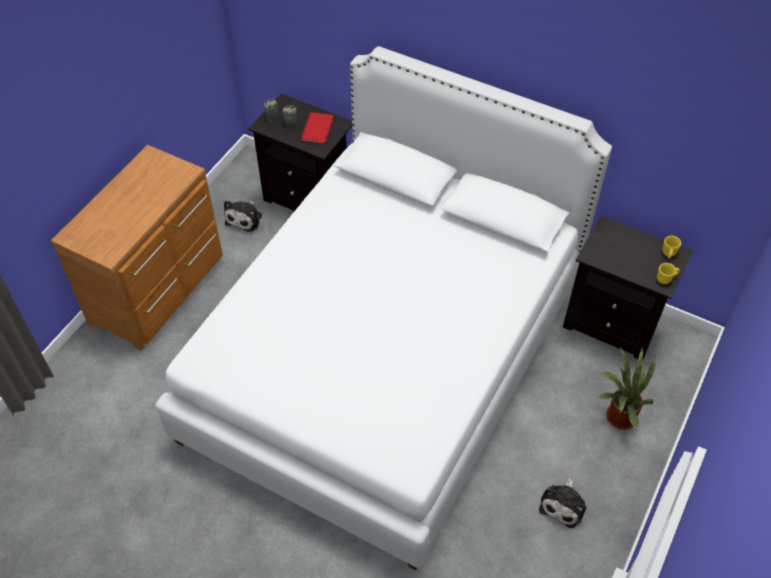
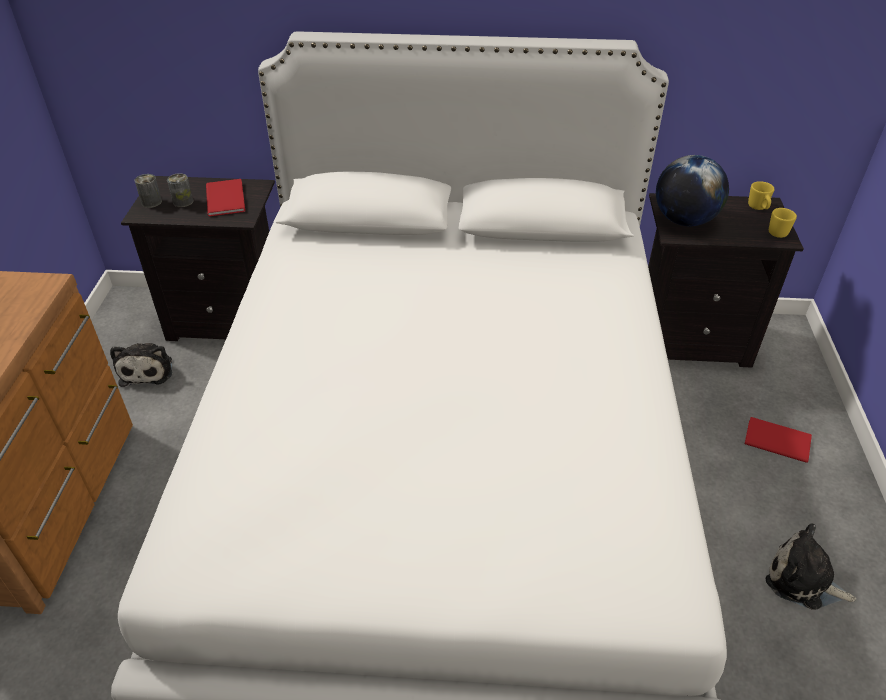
camera: 25 degrees left, 10 degrees down
(563, 504) = (803, 580): plush toy -> plush toy turned 120 degrees clockwise
(606, 247) = (684, 220): none -> globe
(617, 416) = (775, 439): potted plant -> red book

